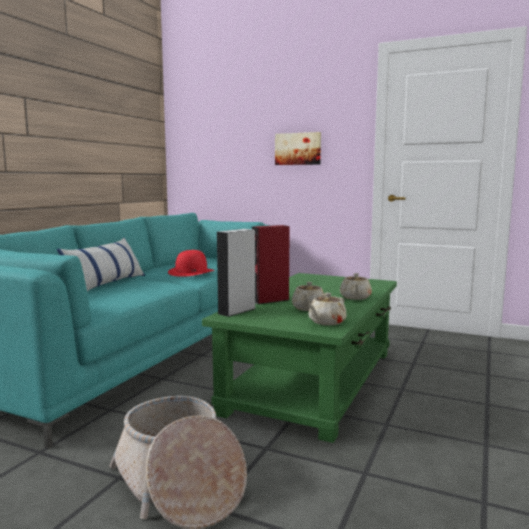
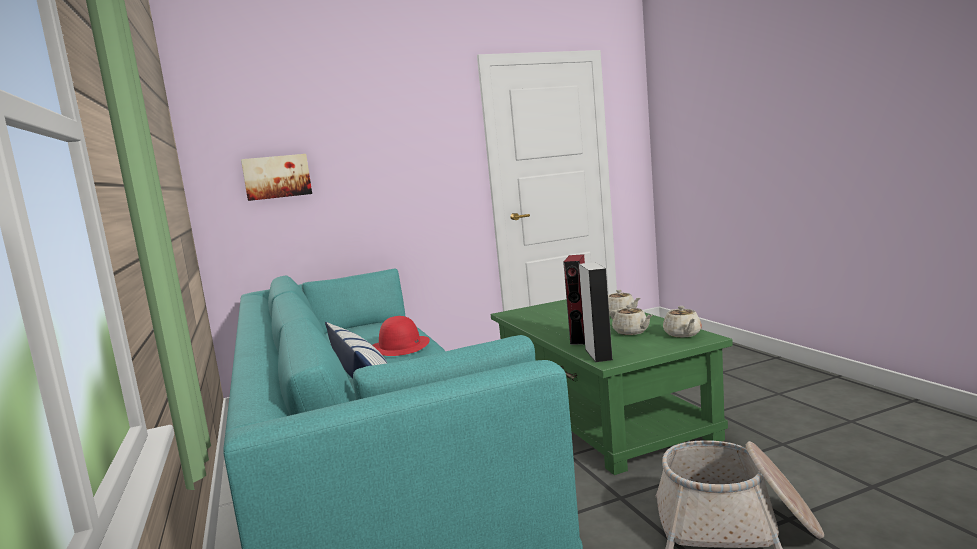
camera: 45 degrees left, 0 degrees up
(298, 149) = (402, 173): picture -> picture (277, 177)

